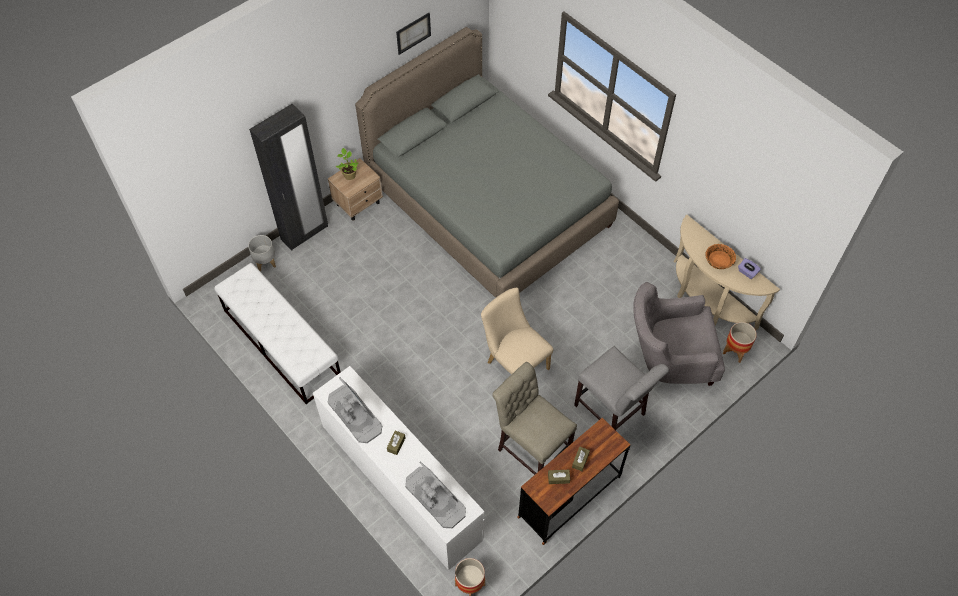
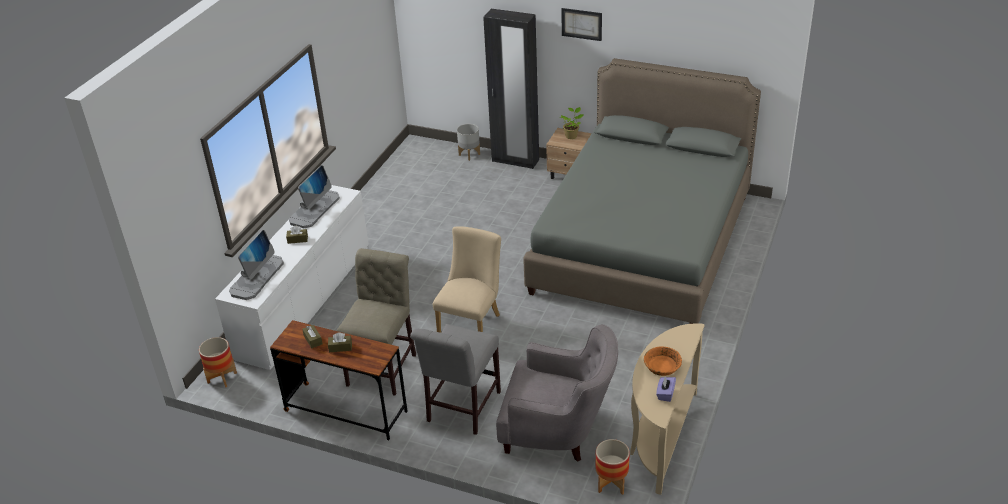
camera: 65 degrees right, 20 degrees down
(281, 343) = (397, 191): white bench -> none
(413, 33) = (682, 39): picture -> picture (581, 24)
(668, 359) = (558, 431): grey armchair -> grey armchair turned 135 degrees clockwise

